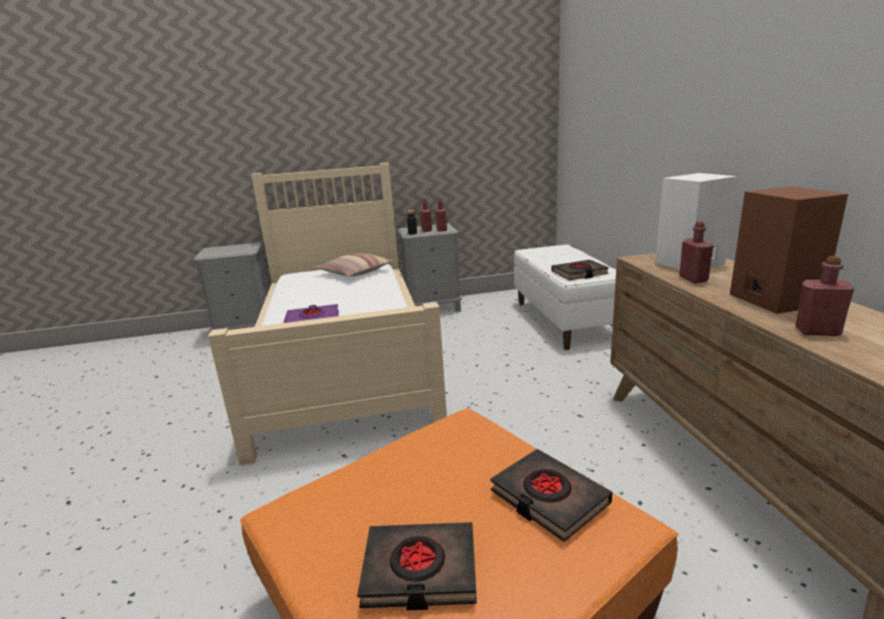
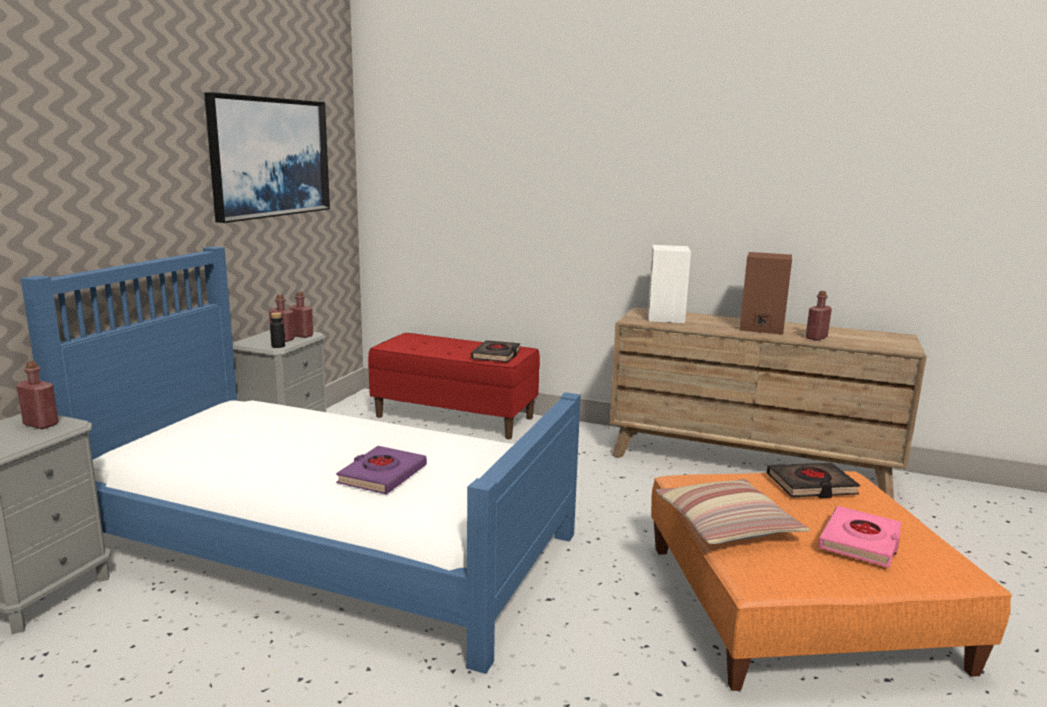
camera: 60 degrees left, 5 degrees down
(344, 362) = (327, 544): beige bed -> blue bed
(355, 272) = (240, 418): pillow -> pillow (727, 525)
(420, 570) = (860, 542): black book -> pink book
(451, 100) = (270, 157): none -> picture
(565, 321) = (455, 417): white bench -> red bench
(693, 279) = (699, 326): red bottle -> red bottle (41, 424)

